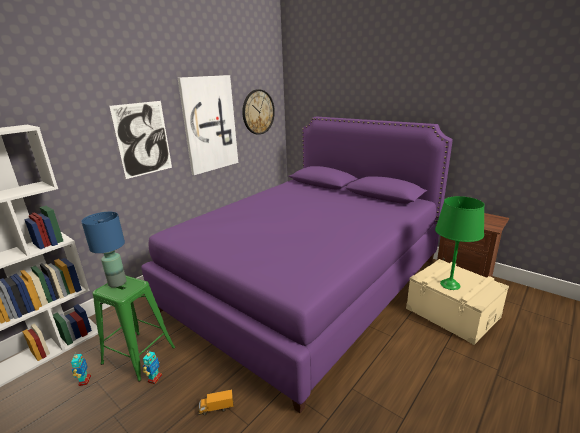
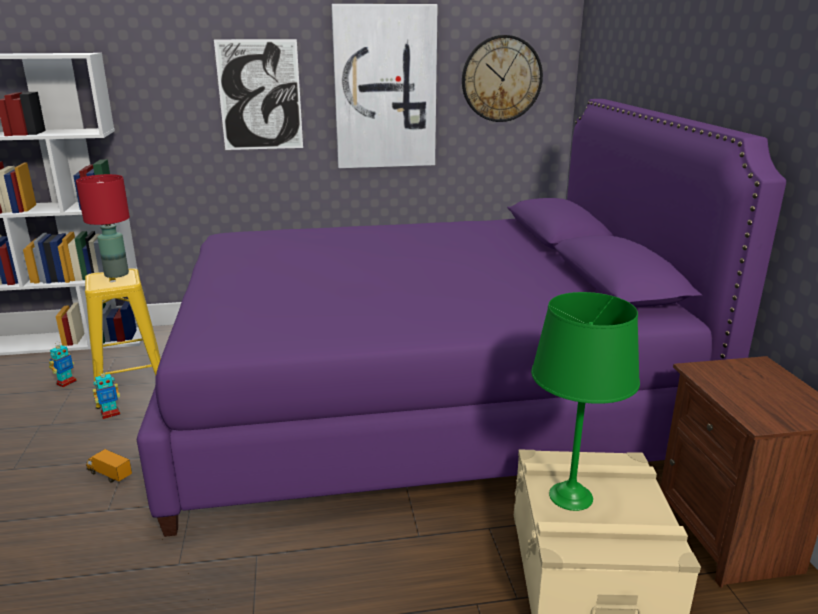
camera: 40 degrees right, 0 degrees up
(117, 283) = (116, 274): blue table lamp -> red table lamp
(138, 355) = (131, 384): green stool -> yellow stool

